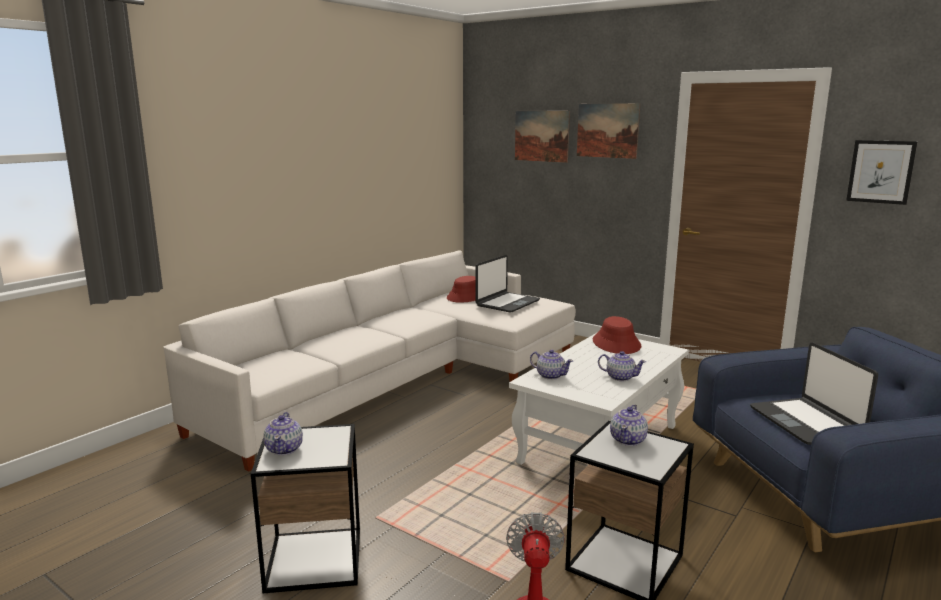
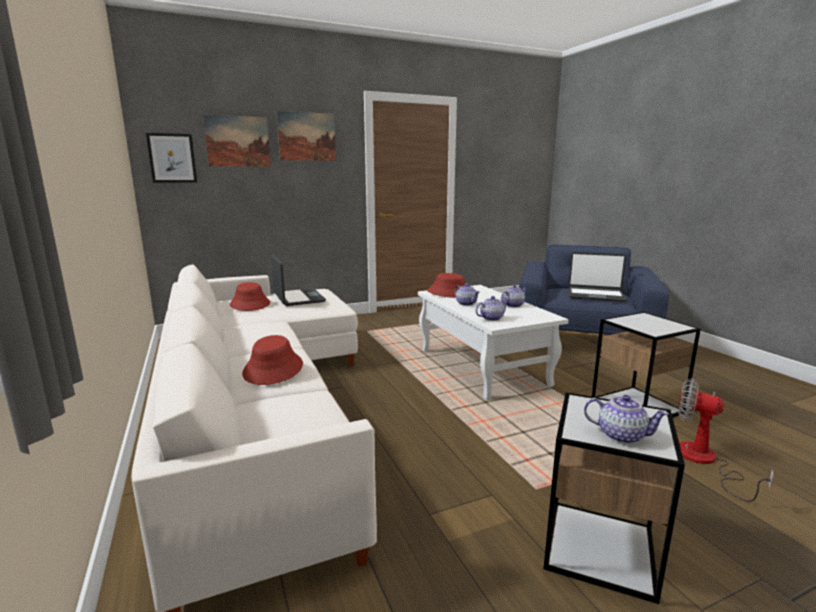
camera: 60 degrees left, 0 degrees up
(343, 340) = (273, 369): none -> red hat
(628, 440) = (635, 321): teapot -> teapot (466, 303)
(880, 171) = (484, 163): picture -> picture (172, 158)

